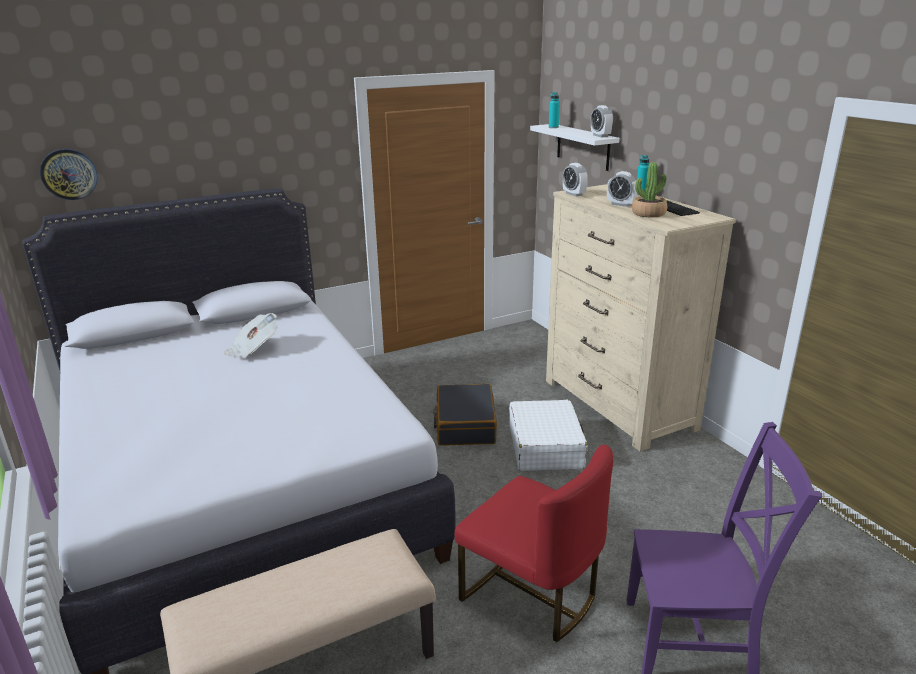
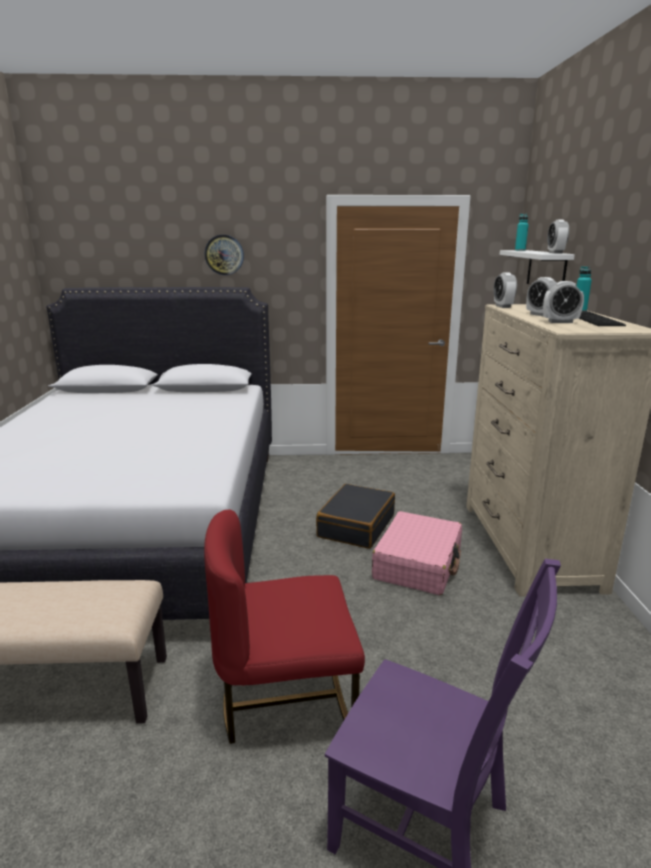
camera: 25 degrees right, 5 degrees down
(69, 174) = (88, 258): wall clock -> wall clock (224, 255)
(253, 349) = (170, 411): newspaper -> none
(532, 594) = (286, 701): red chair -> red chair turned 105 degrees clockwise
(545, 446) = (418, 564): white suitcase -> pink suitcase
(648, 213) = (560, 322): potted plant -> alarm clock

